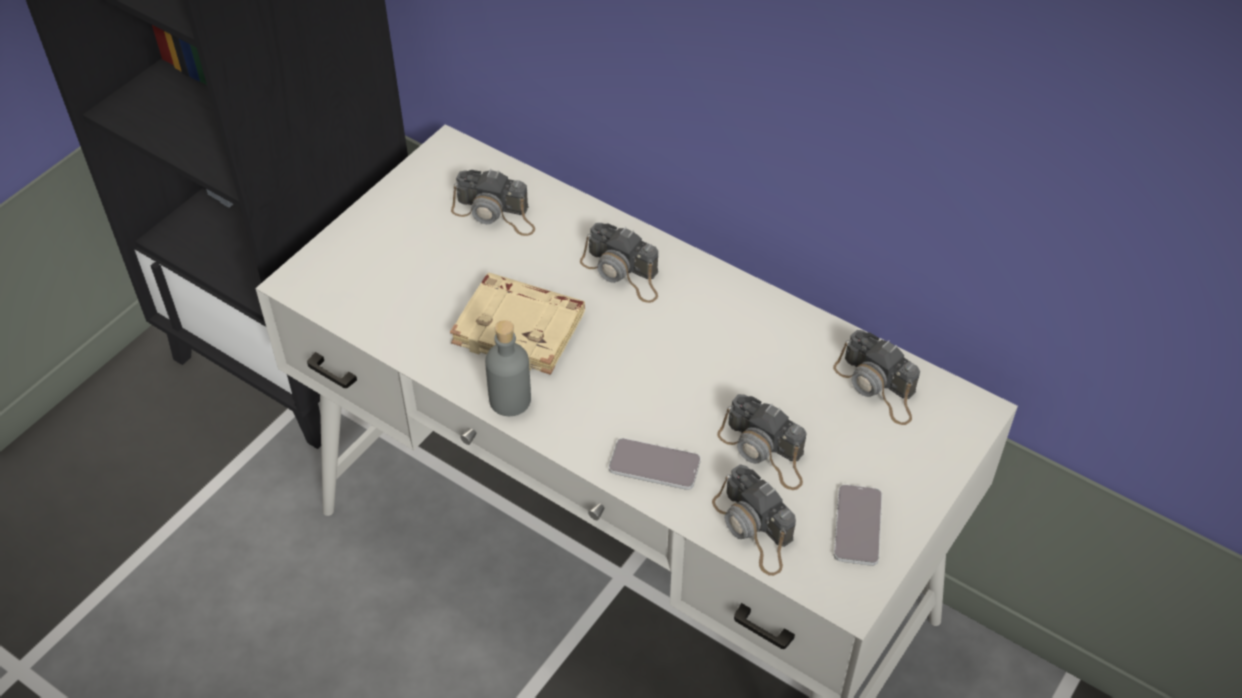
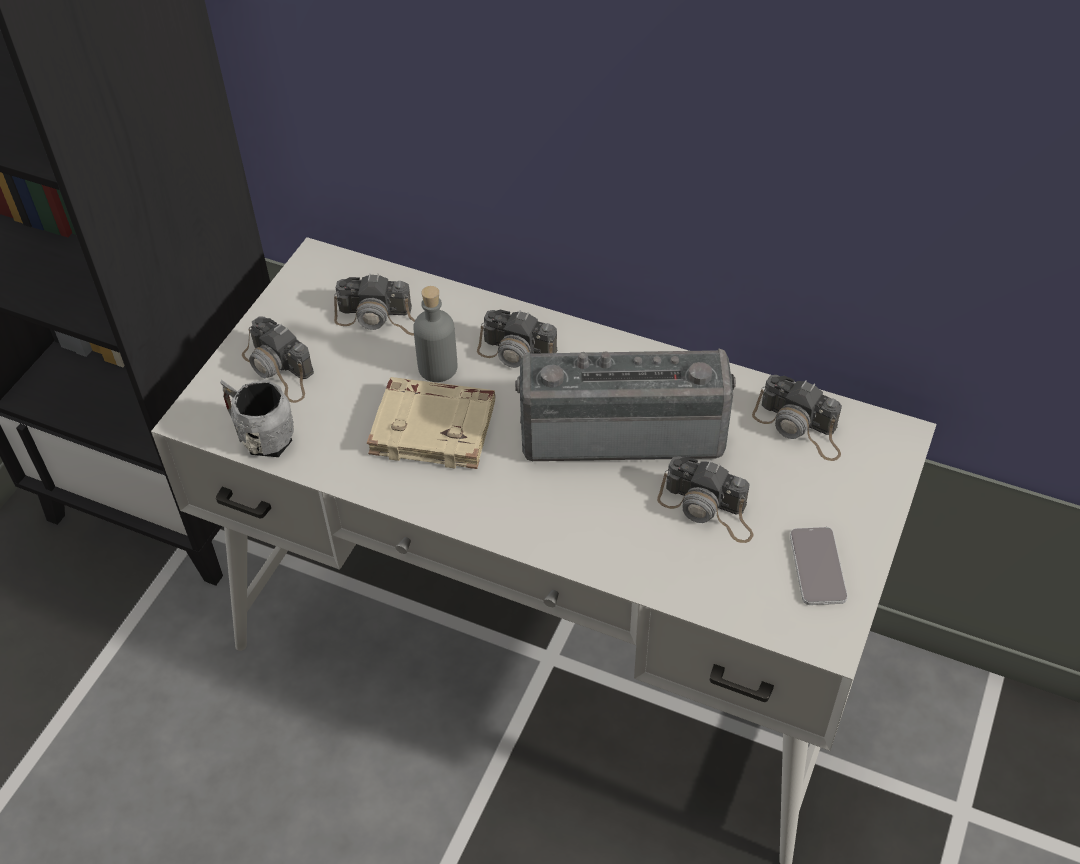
camera: 10 degrees left, 0 degrees up
(356, 310) = (261, 437): none -> grey mug
(510, 400) = (442, 501): grey bottle -> grey bottle (438, 368)
(654, 465) = (603, 541): phone -> none
(701, 359) = (622, 429): none -> radio
(754, 528) = (718, 587): camera -> camera (279, 369)

